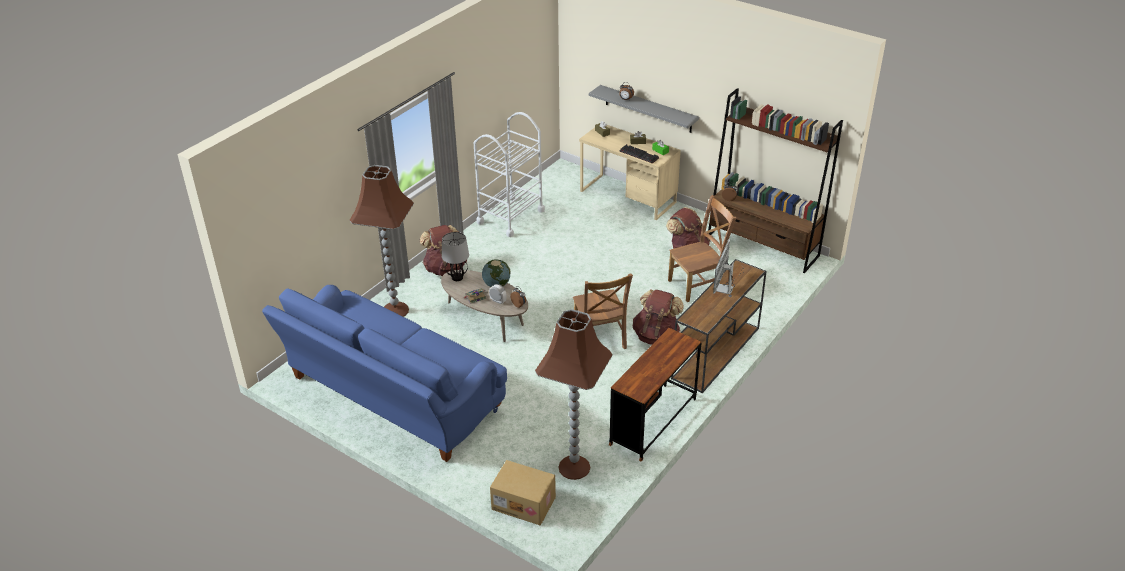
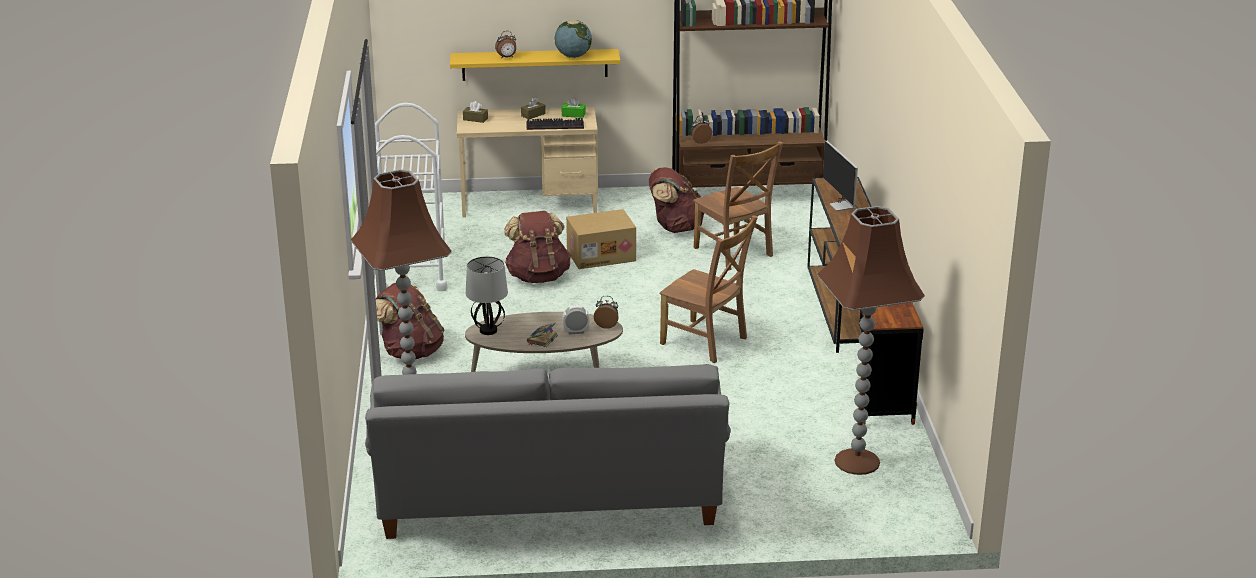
camera: 40 degrees left, 10 degrees down
(392, 397) = (549, 498): blue sofa -> grey sofa
(496, 285) = (549, 318): globe -> globe (573, 56)
(524, 503) = (855, 516): cardboard box -> cardboard box (601, 255)
(648, 109) = (534, 64): grey shelf -> yellow shelf
(656, 336) = (761, 314): brown backpack -> brown backpack (538, 276)
(698, 285) = (734, 253): brown chair -> brown chair turned 120 degrees clockwise

